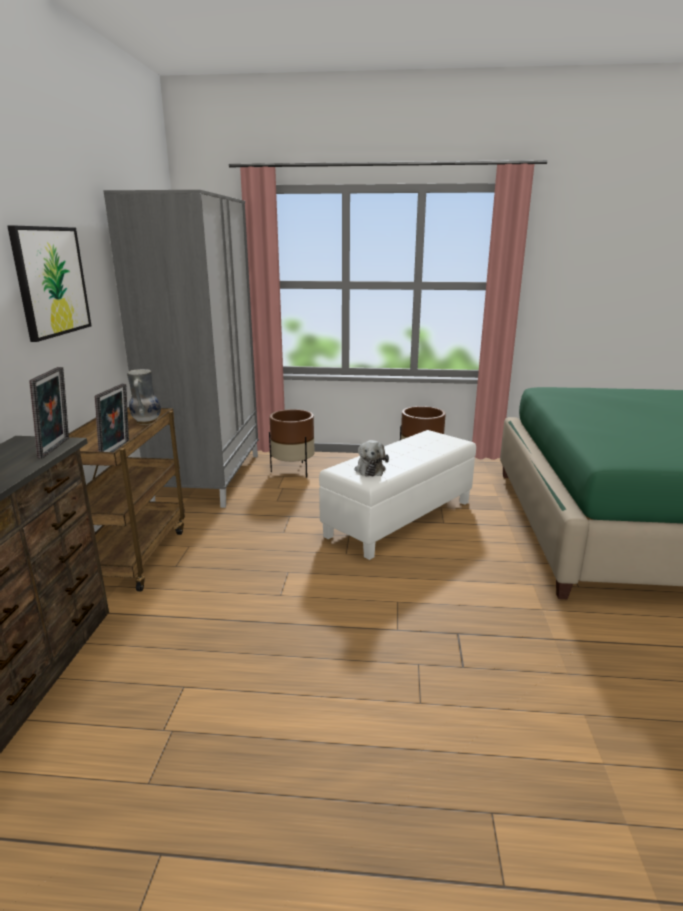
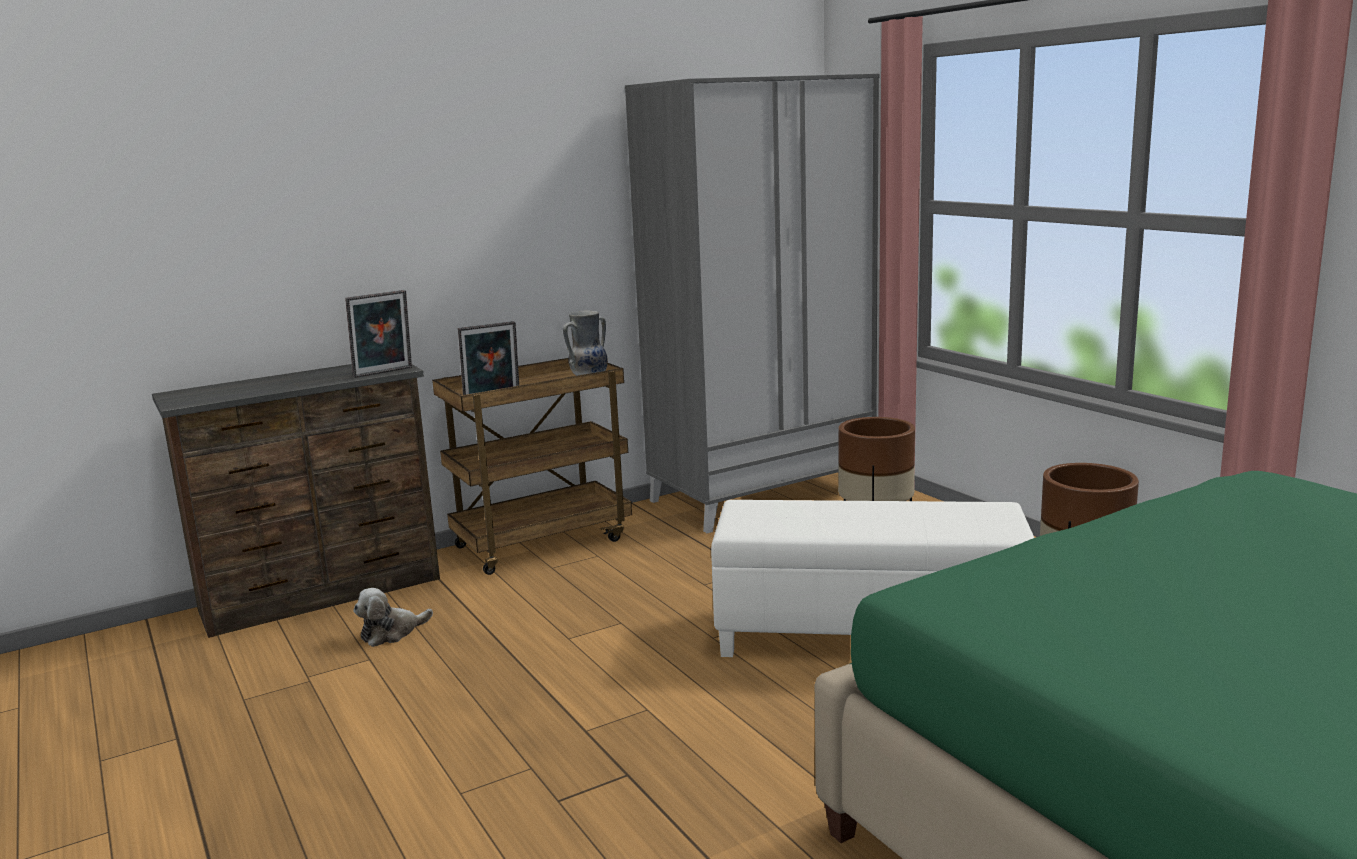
camera: 55 degrees right, 5 degrees down
(51, 281) = (500, 198): picture -> none
(370, 469) = (776, 518): plush toy -> plush toy (391, 633)

